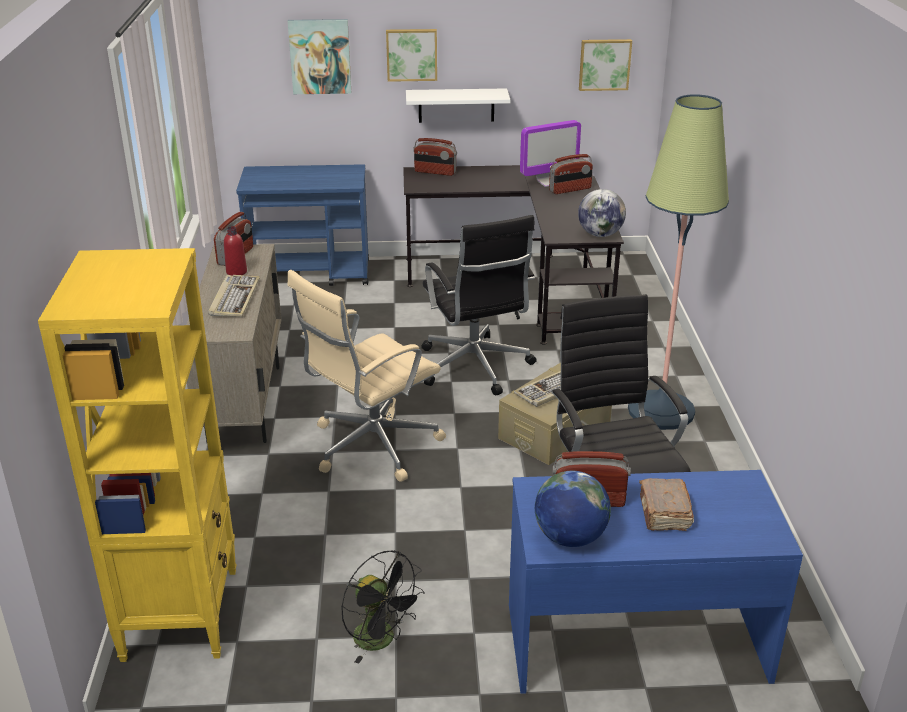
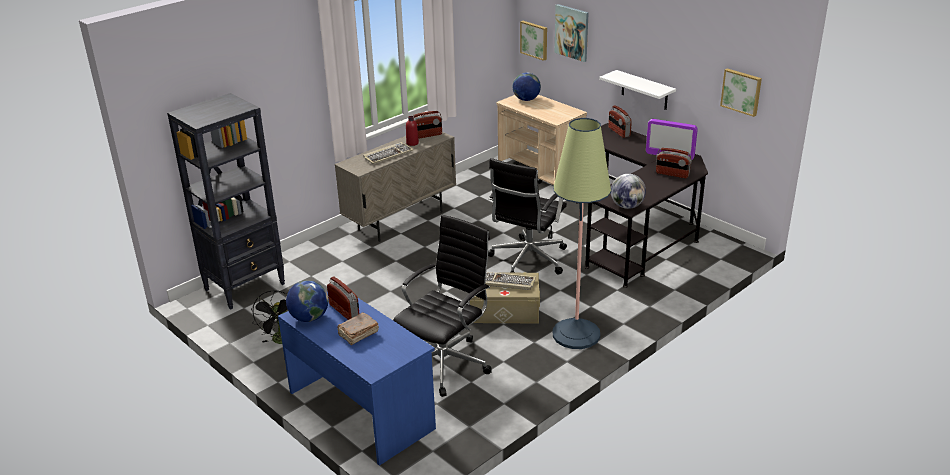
camera: 50 degrees right, 0 degrees up
(181, 613) = (245, 286): yellow bookcase -> black bookcase
(268, 175) = (526, 99): none -> globe
(311, 273) = (540, 172): blue cart -> beige cart
(371, 446) = (414, 268): beige office chair -> none
(411, 54) = (621, 46): picture -> picture (534, 40)

